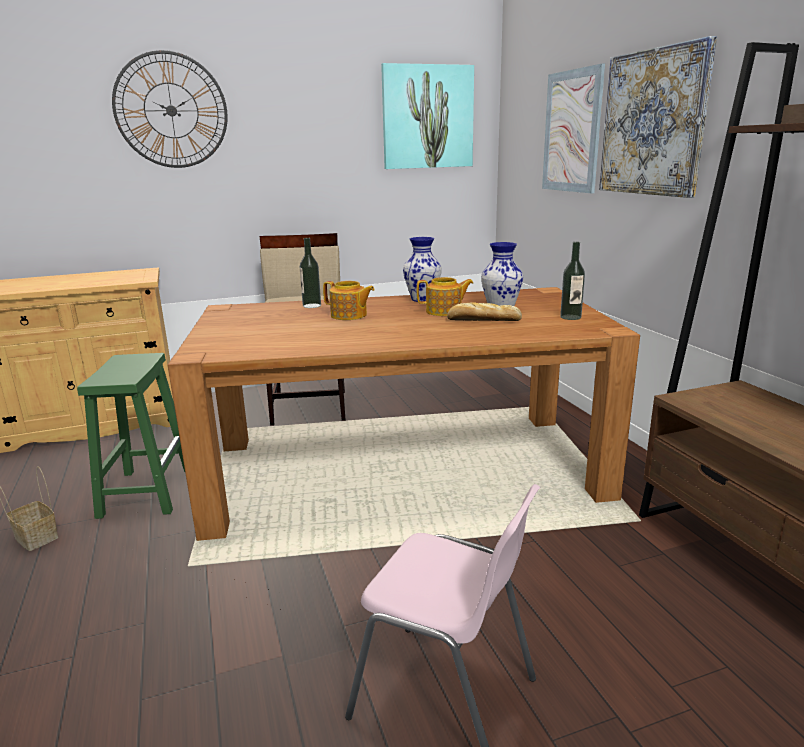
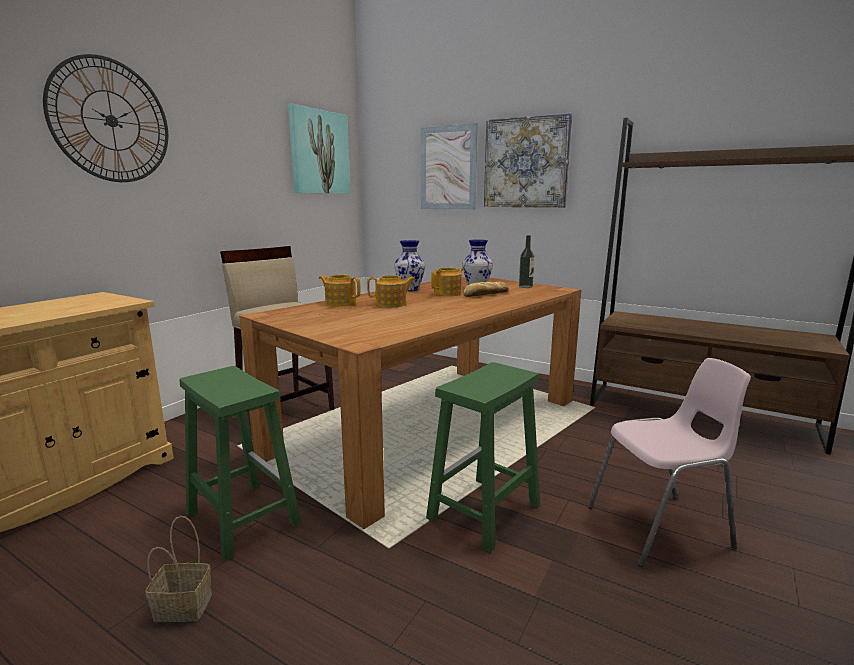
camera: 40 degrees left, 5 degrees down
(302, 578) = (483, 513): none -> green stool
(312, 306) = (340, 303): bottle -> teapot

